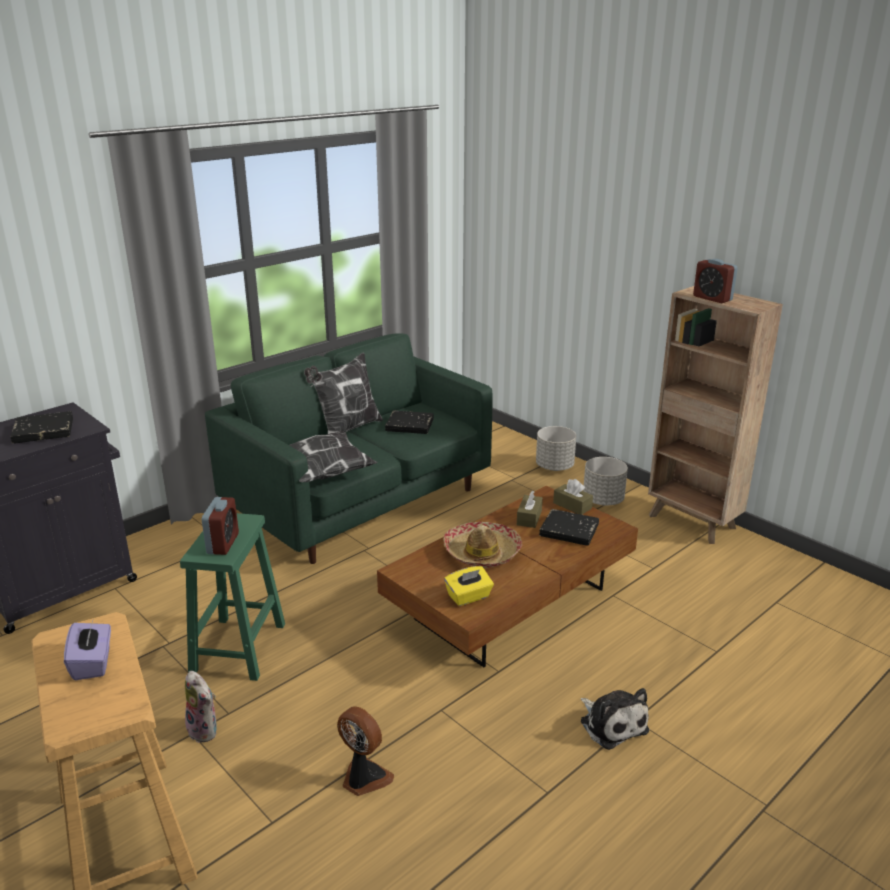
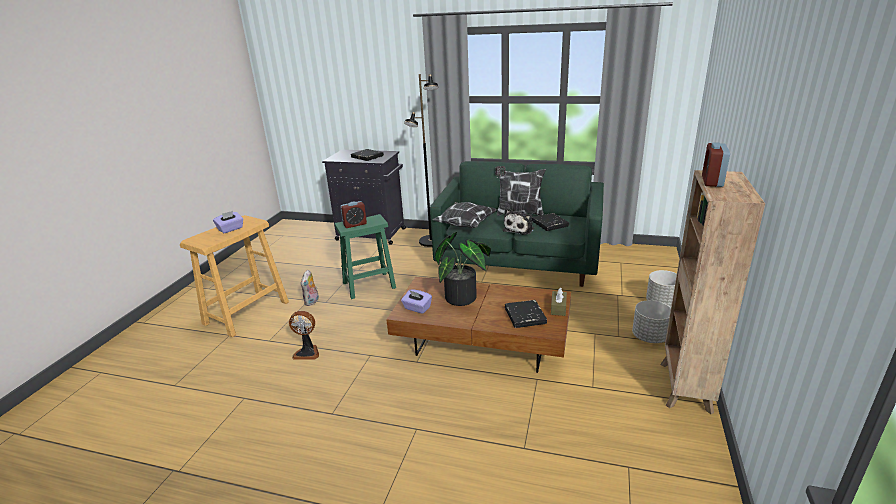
camera: 60 degrees right, 0 degrees up
(190, 542) = (431, 241): none -> black floor lamp
(364, 778) = (307, 352): fan -> fan turned 90 degrees clockwise
(469, 597) = (417, 308): yellow tissue box -> purple tissue box
(482, 553) = (464, 297): hat -> potted plant
(529, 517) = (522, 298): brown tissue box -> none
(612, 724) = (405, 420): plush toy -> plush toy (520, 229)

